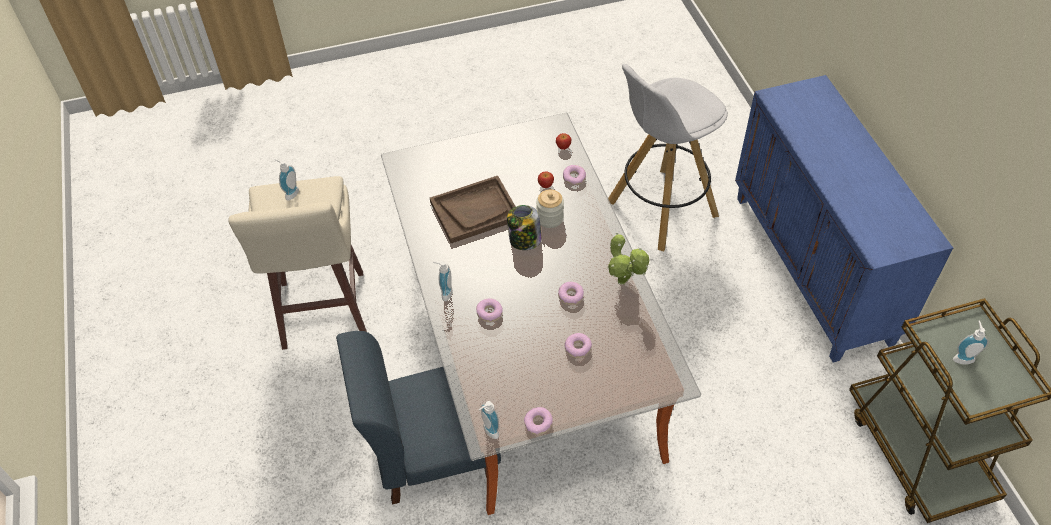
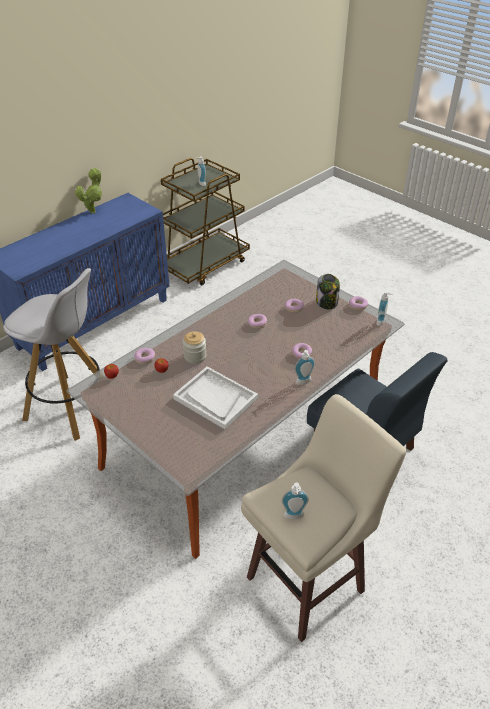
camera: 120 degrees left, 10 degrees down
(475, 211) = (215, 398): brown tray -> white tray
(524, 240) = (225, 361): jar -> jar (327, 303)
(624, 283) = (228, 305): potted plant -> potted plant (94, 211)

